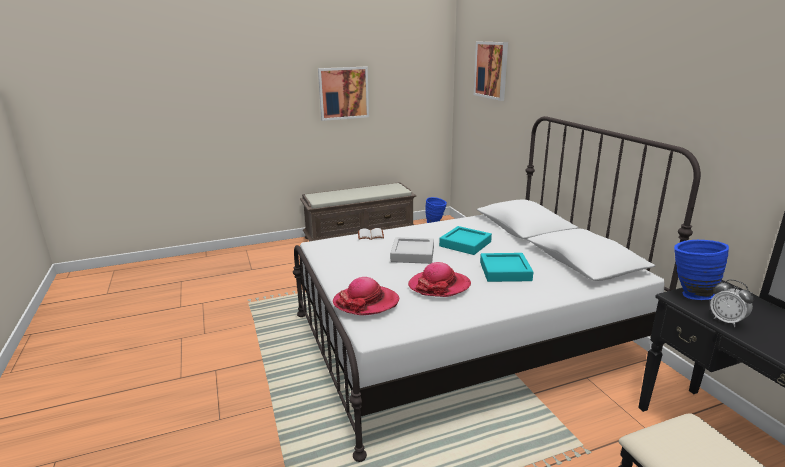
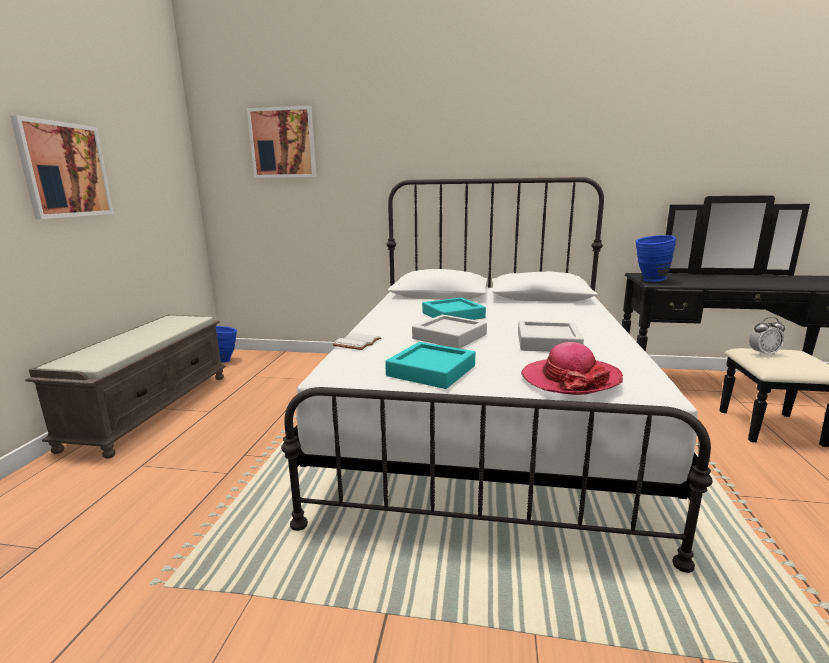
camera: 60 degrees left, 5 degrees down
(439, 286) = (548, 342): hat -> grey tray
(505, 271) = (536, 317): turquoise tray -> turquoise tray (431, 371)
(726, 321) = (695, 283): alarm clock -> alarm clock (763, 353)

